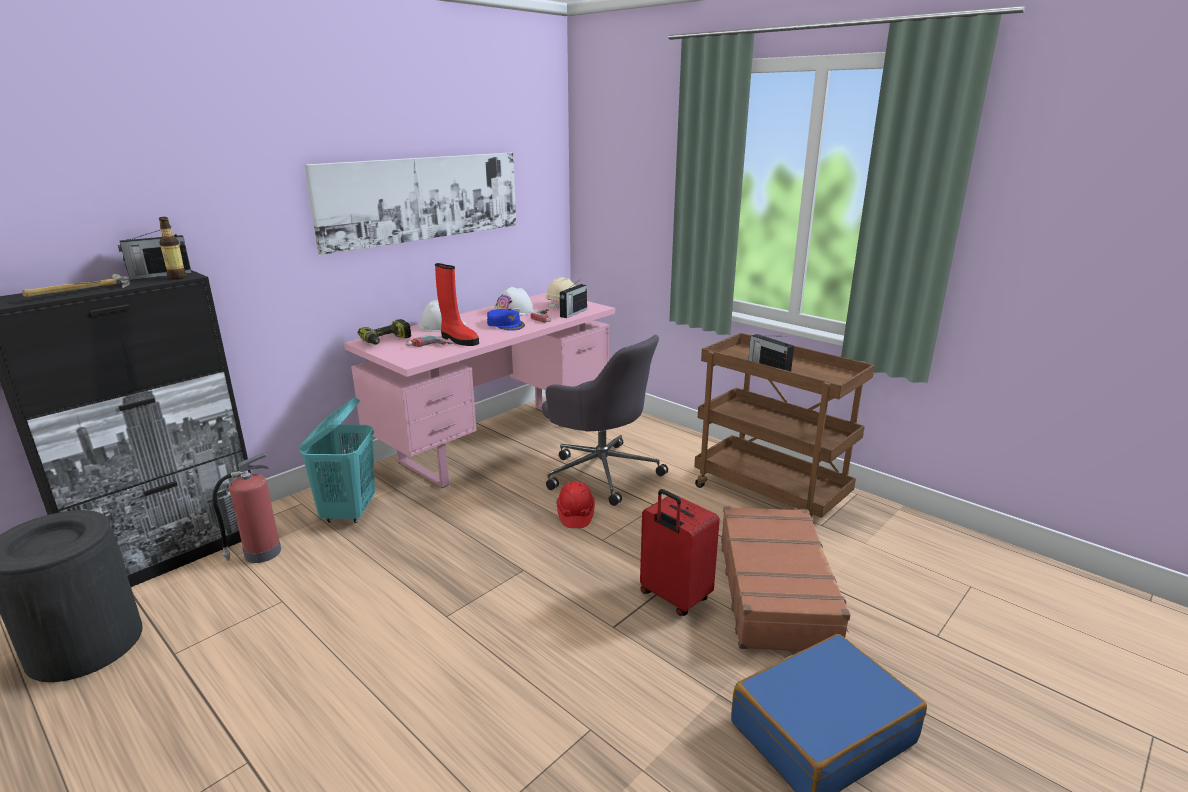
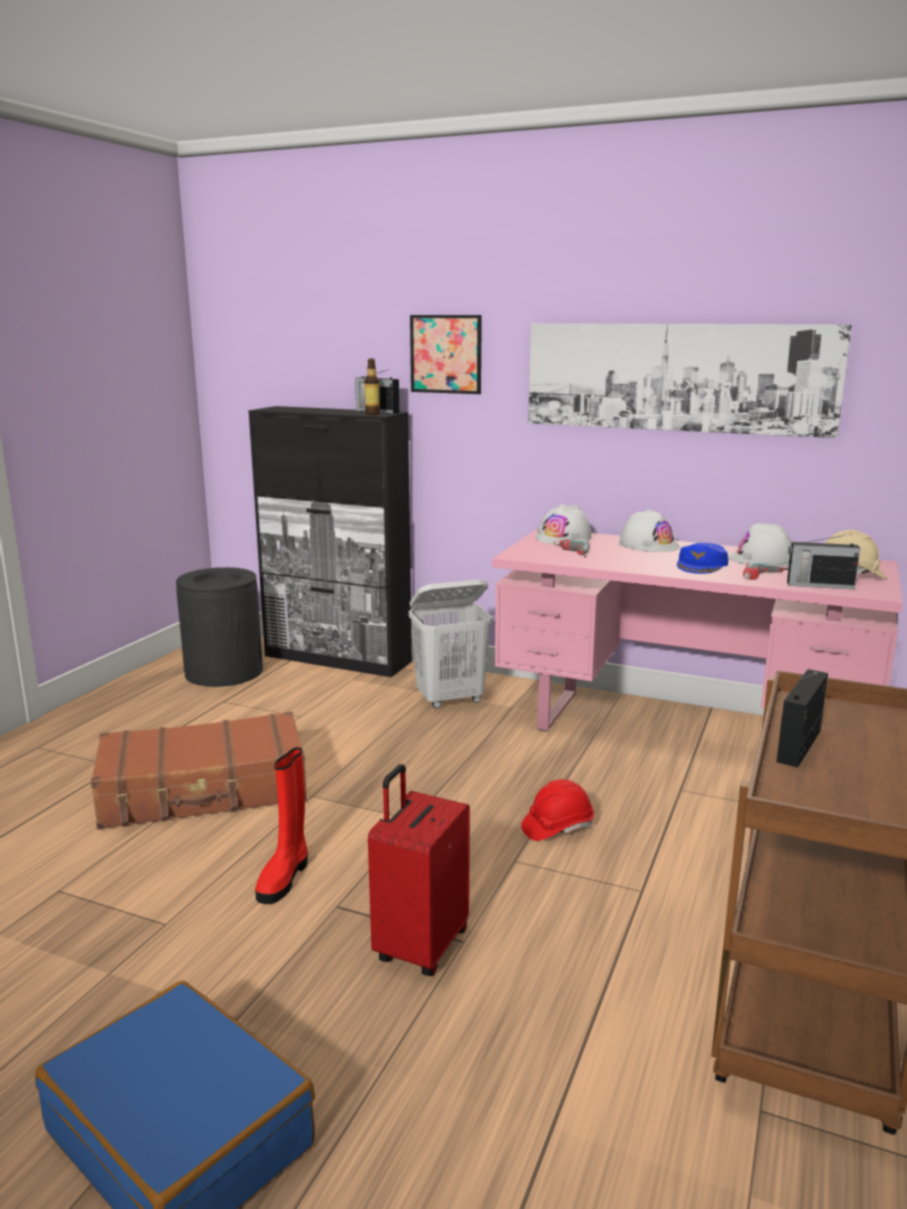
camera: 70 degrees right, 5 degrees down
(83, 292) = (310, 411): hammer -> none
(219, 202) = (446, 354): none -> picture
(260, 553) = (360, 686): fire extinguisher -> none
(349, 512) = (450, 700): turquoise laundry basket -> white laundry basket
(386, 341) = (563, 537): power drill -> white hard hat
(458, 340) = (610, 558): red boot -> red boot (284, 878)
(601, 472) = (689, 823): grey office chair -> none
(776, 591) = (493, 1057): brown suitcase -> brown suitcase (204, 791)

